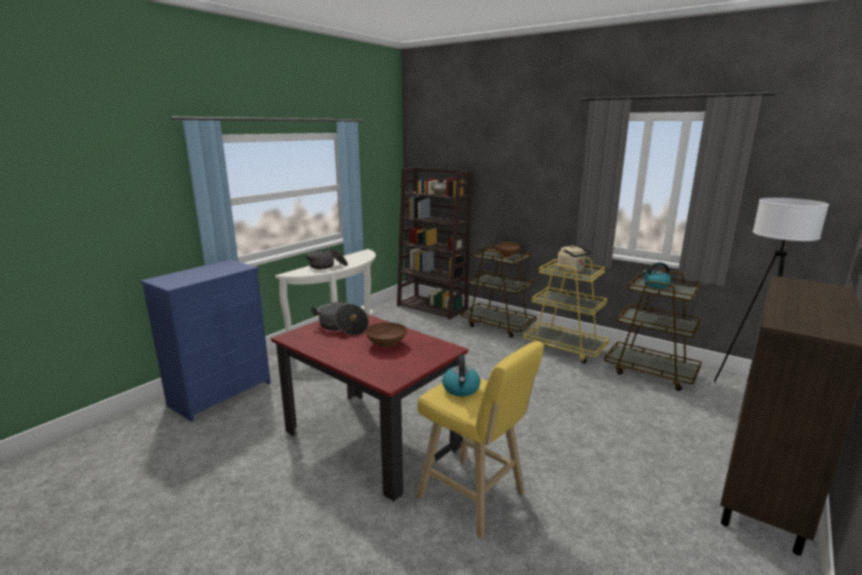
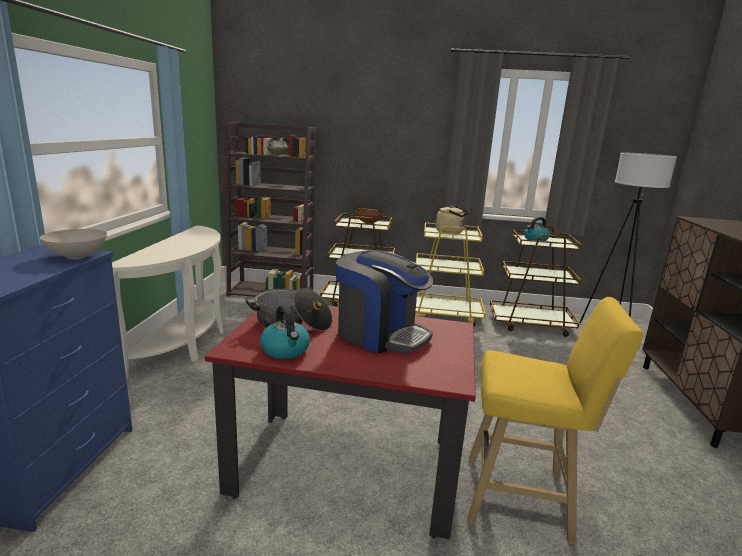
camera: 30 degrees left, 0 degrees up
(237, 268) = (76, 256): none -> white bowl
(328, 266) = (170, 248): cooking pot -> none
(387, 344) = (380, 334): brown bowl -> coffee machine
(461, 389) = (522, 371): kettle -> kettle (285, 350)

